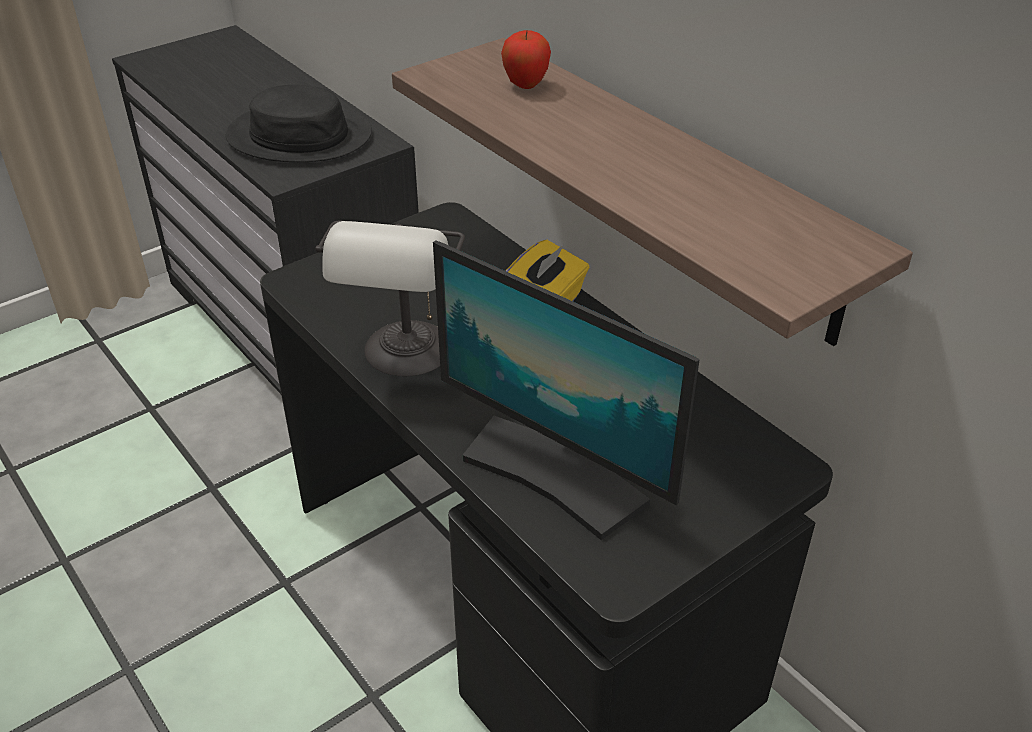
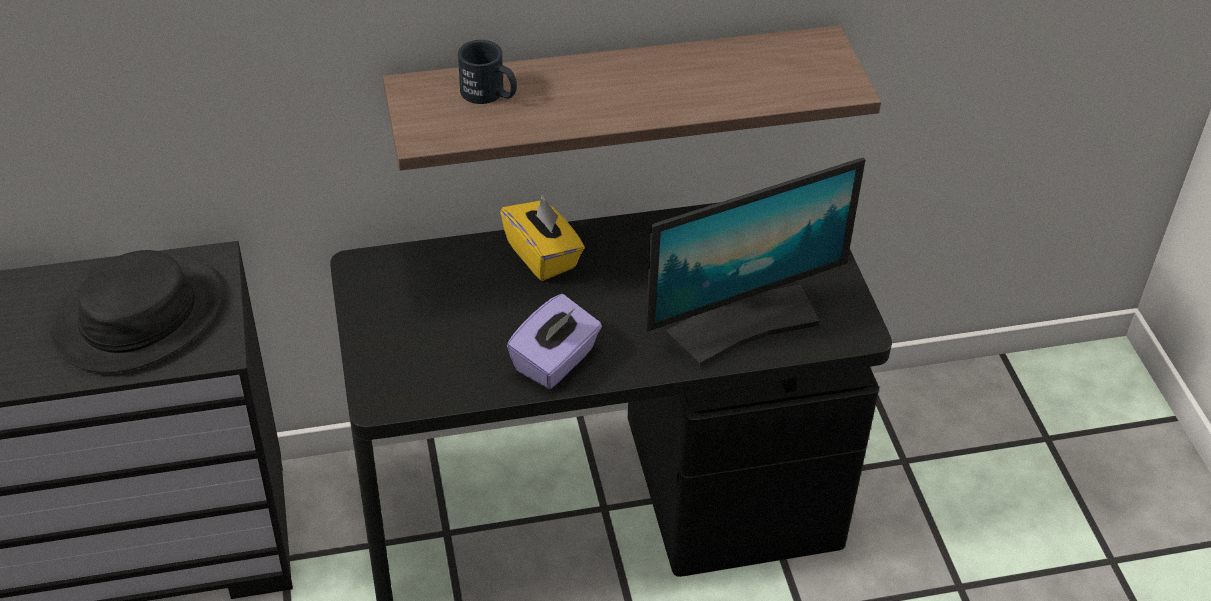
camera: 65 degrees left, 5 degrees up
(405, 360) = (555, 361): table lamp -> purple tissue box
(525, 85) = (490, 94): apple -> black mug

